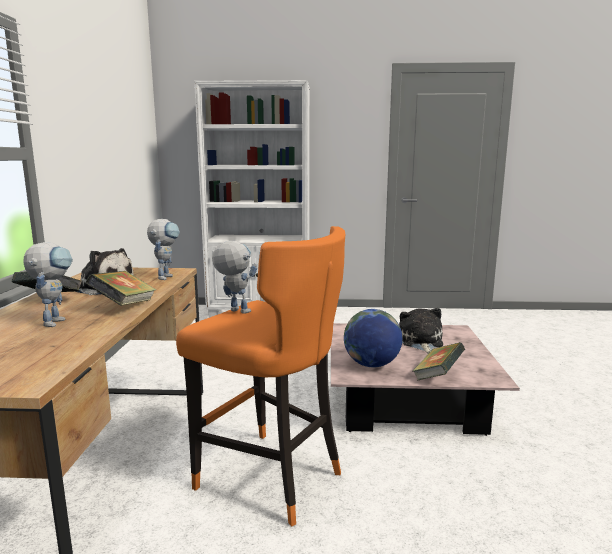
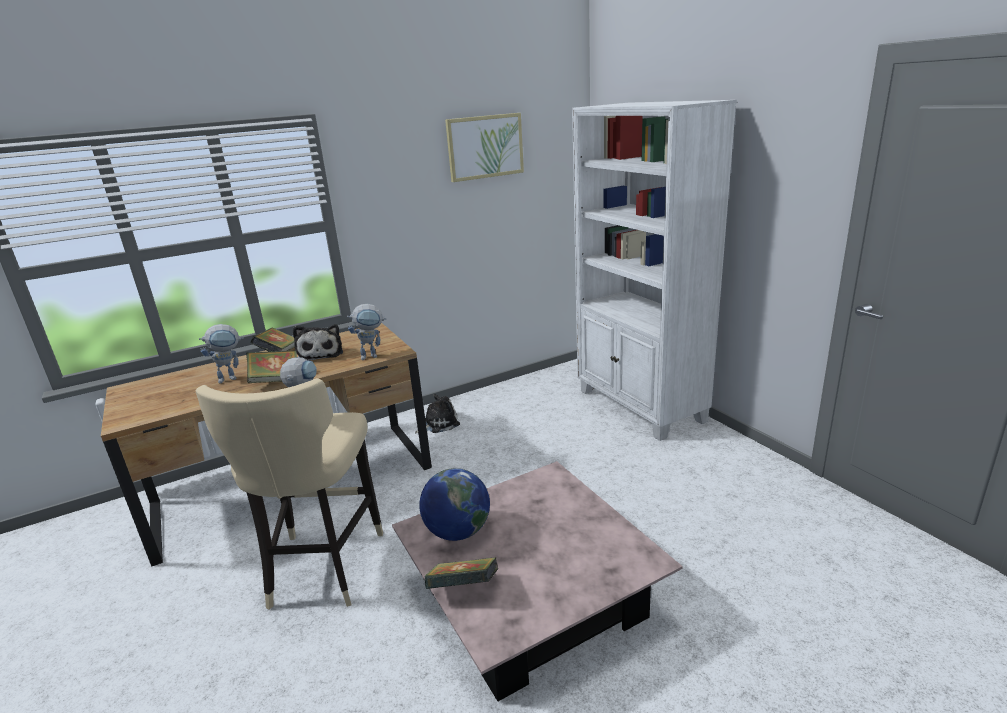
camera: 60 degrees right, 10 degrees up
(114, 105) = (485, 147): none -> picture
(271, 478) = (323, 569): orange stool -> beige stool
(421, 342) = (562, 544): plush toy -> plush toy (438, 423)

